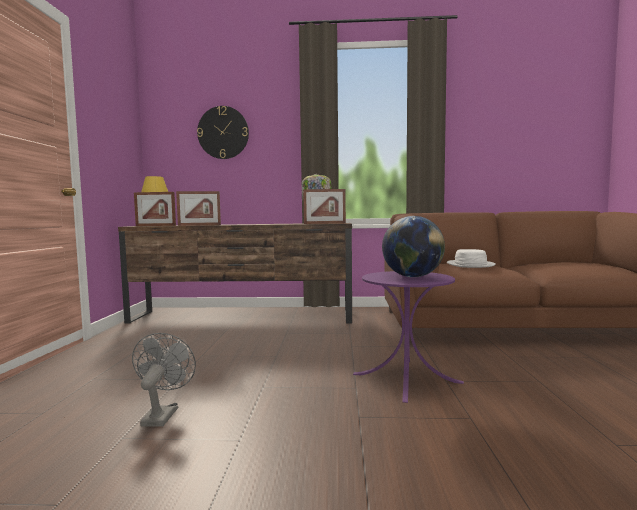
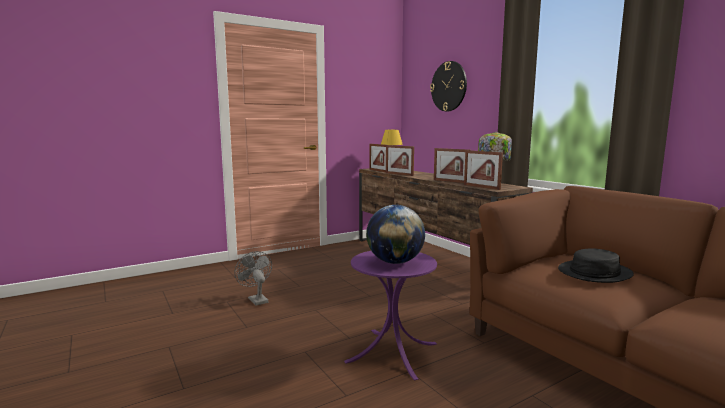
camera: 55 degrees right, 5 degrees up
(162, 414) = (256, 299): grey fan -> grey fan turned 90 degrees counterclockwise
(280, 224) = (450, 181): none -> picture frame
(470, 265) = (594, 272): white hat -> black hat

